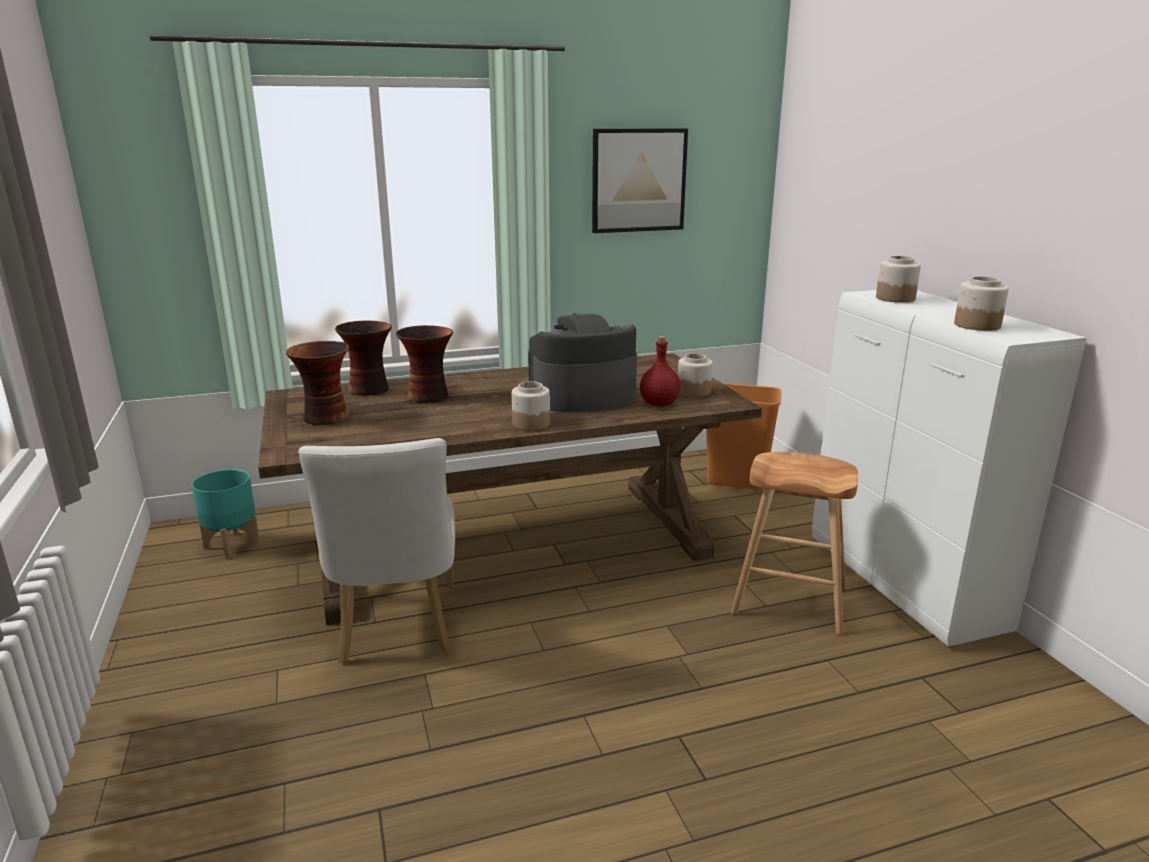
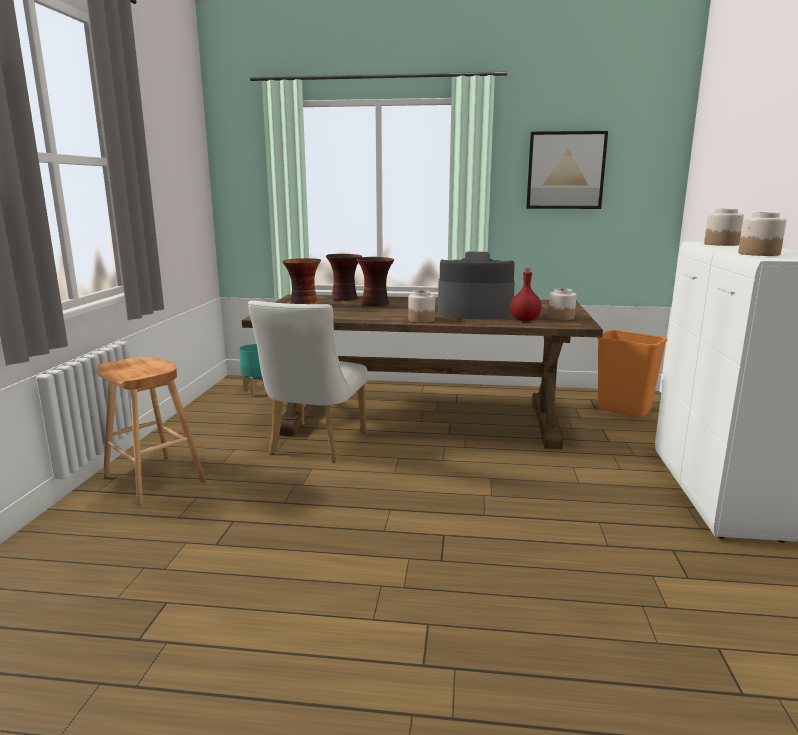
camera: 25 degrees right, 5 degrees down
(788, 601) = (600, 483): brown stool -> brown stool (154, 479)

